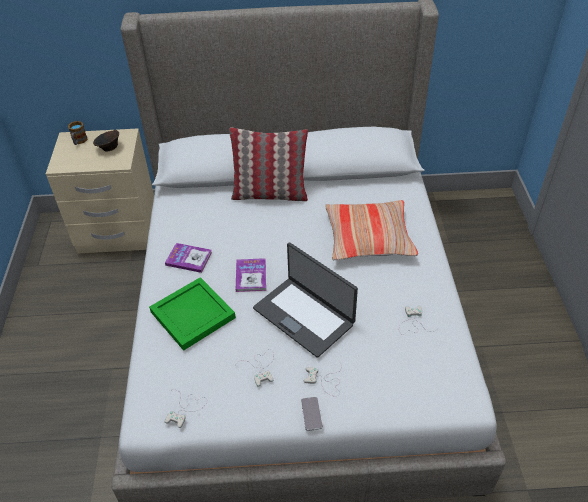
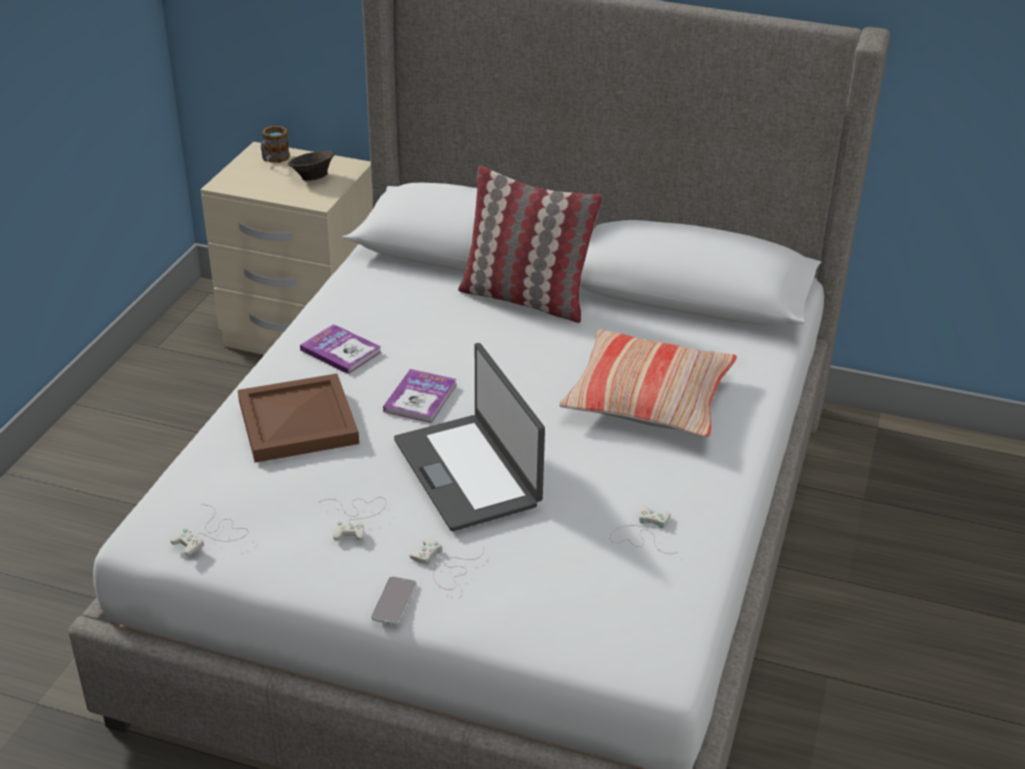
camera: 20 degrees right, 10 degrees down
(194, 315) = (300, 423): green tray -> brown tray

